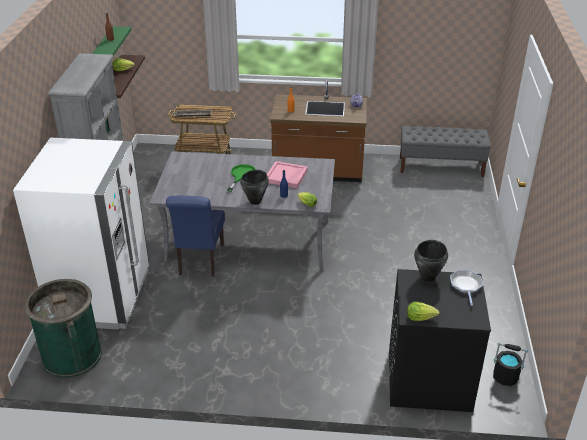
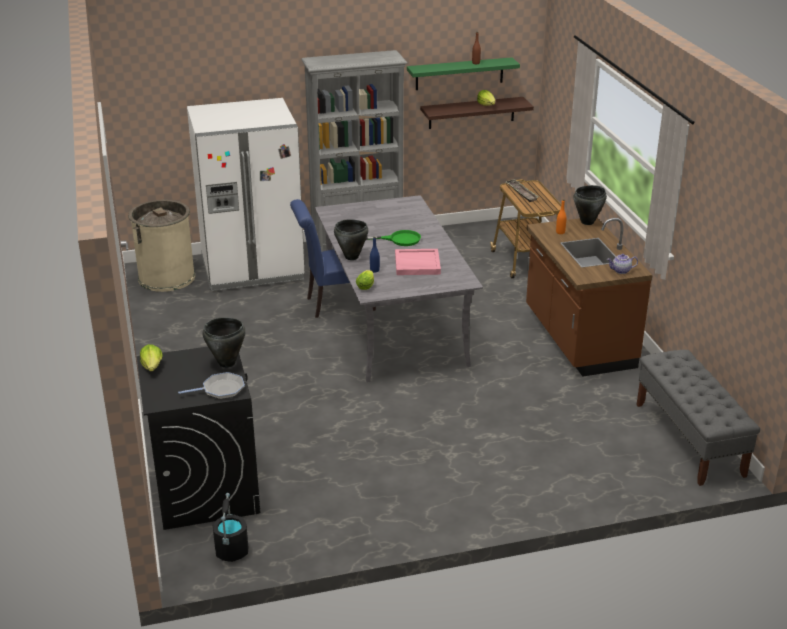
camera: 70 degrees right, 5 degrees down
(72, 356) = (167, 277): green trash can -> beige trash can
(283, 98) = (587, 222): none -> black cooking pot

